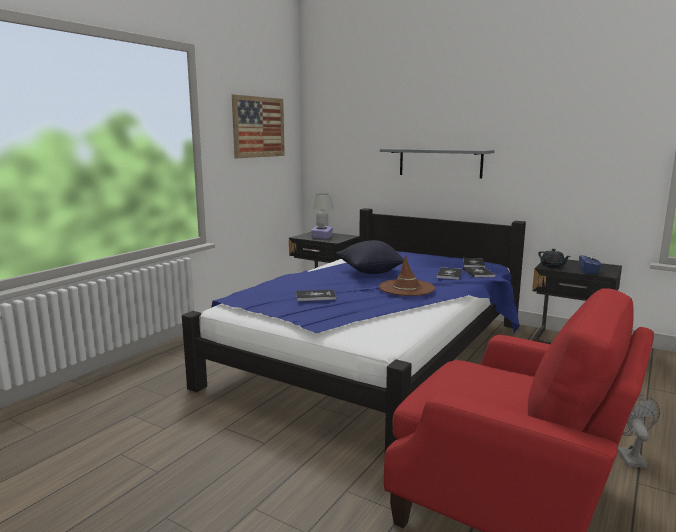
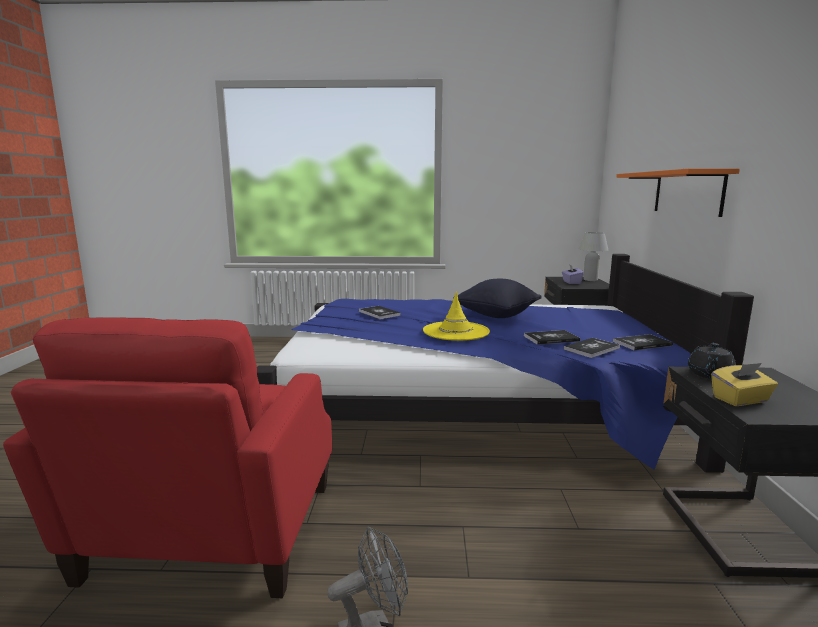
camera: 60 degrees right, 0 degrees up
(258, 127) = (527, 154): picture -> none
(406, 288) = (456, 331): brown hat -> yellow hat
(440, 163) = (687, 192): grey shelf -> orange shelf
(588, 271) = (741, 400): blue tissue box -> yellow tissue box

